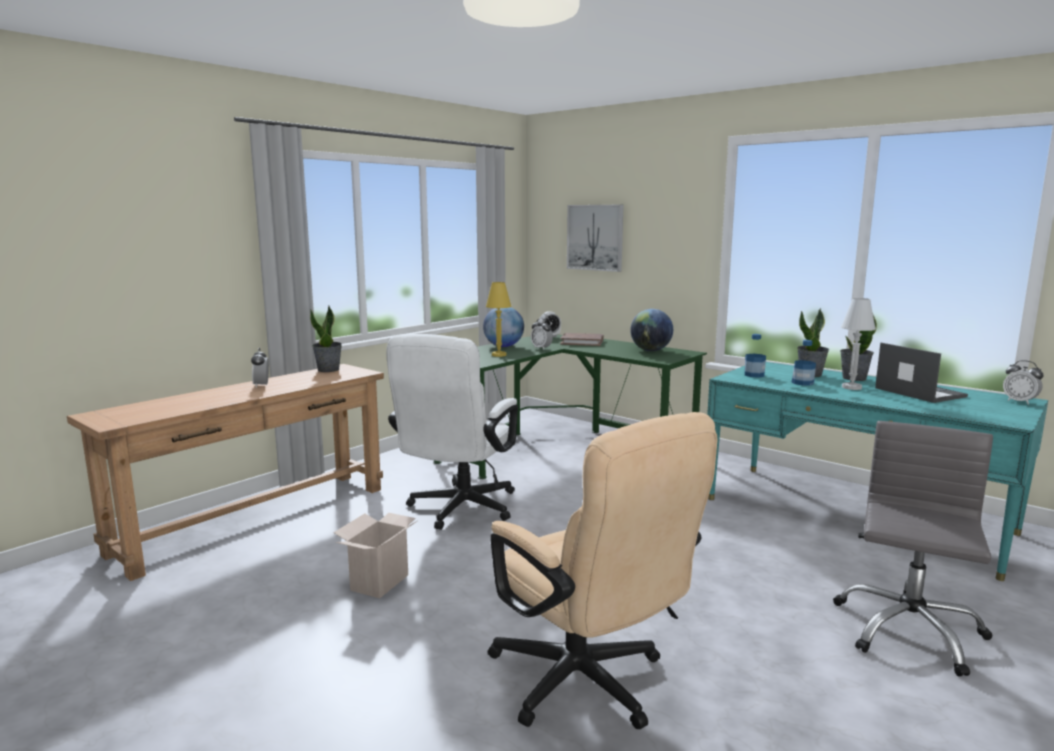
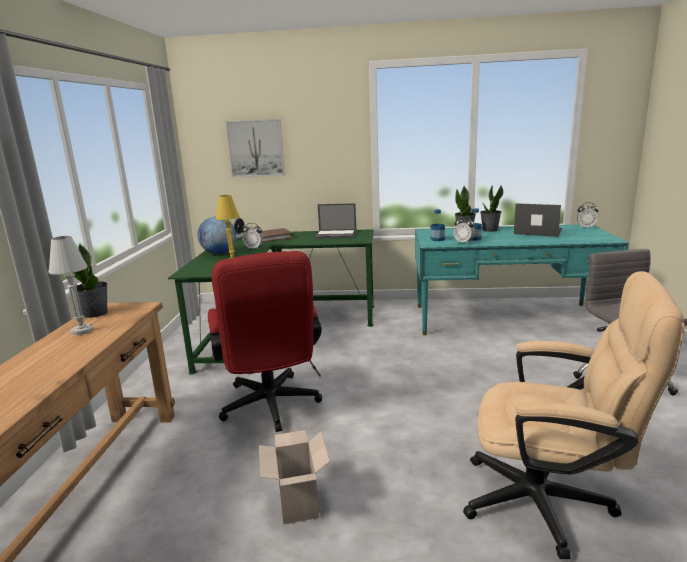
camera: 35 degrees left, 5 degrees up
(261, 385) = (52, 351): alarm clock -> alarm clock (463, 242)
(458, 510) = (271, 408): white office chair -> red office chair
(650, 350) = (336, 234): globe -> laptop
(851, 387) = (503, 236): white table lamp -> white table lamp (82, 331)

